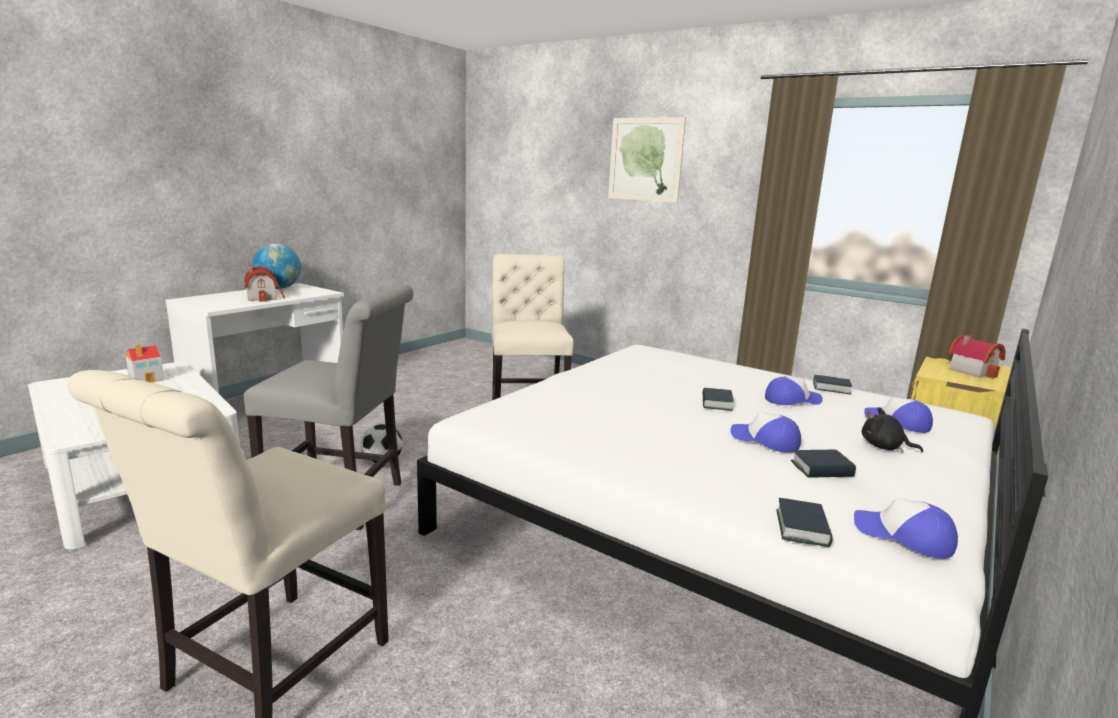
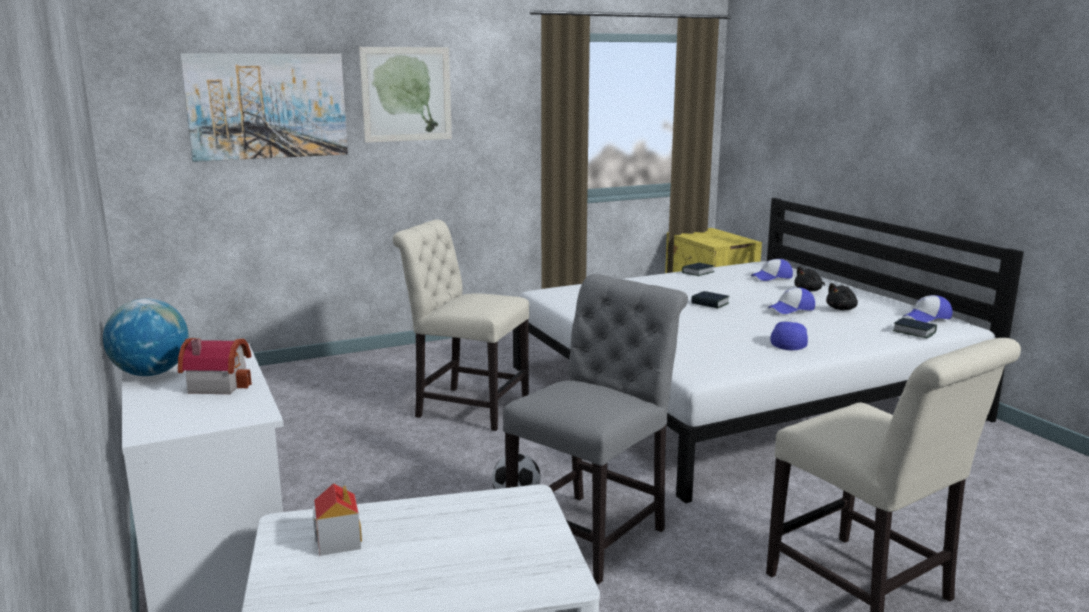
camera: 60 degrees left, 0 degrees up
(550, 164) = (267, 106): none -> picture
(791, 400) = (716, 286): cap -> cap (789, 342)
(822, 469) = (842, 309): book -> black plush toy
(972, 371) = (714, 236): toy house -> none

